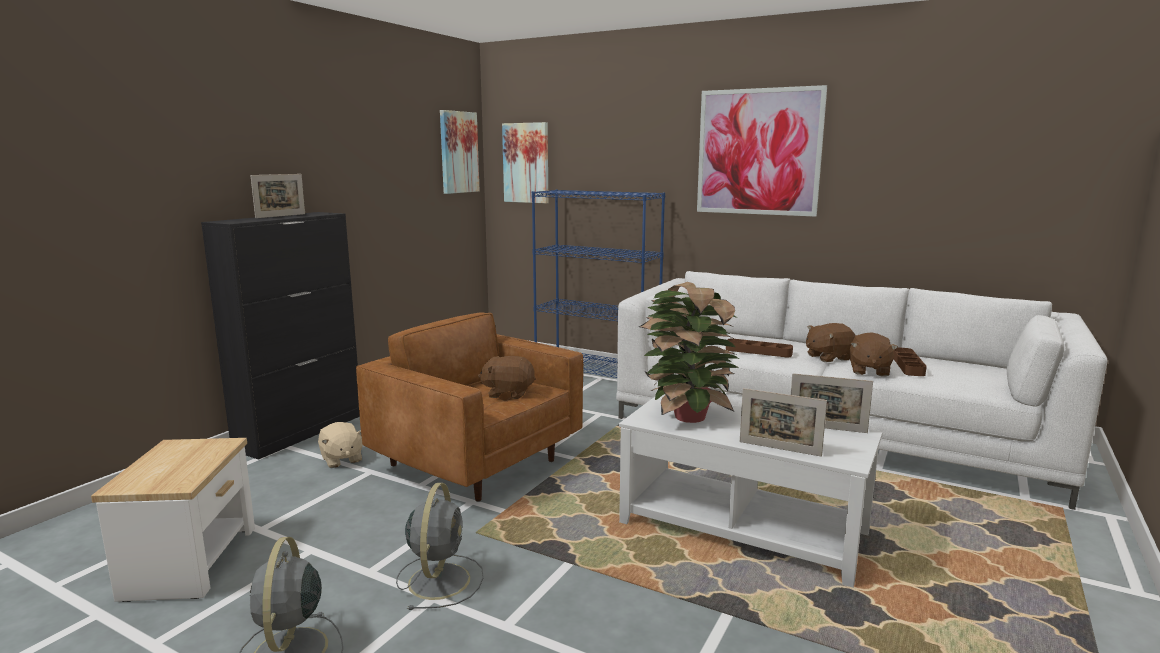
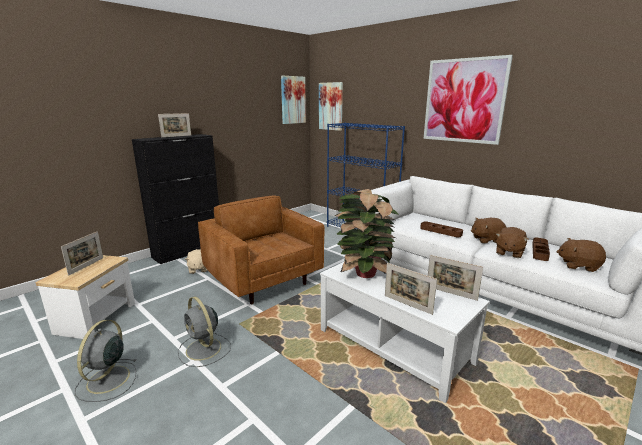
camera: 15 degrees right, 5 degrees up
(175, 459) = (86, 266): none -> picture frame
(440, 579) = (204, 350): grey fan -> grey fan turned 120 degrees clockwise
(508, 393) = (277, 244): brown plush toy -> brown plush toy (578, 265)

